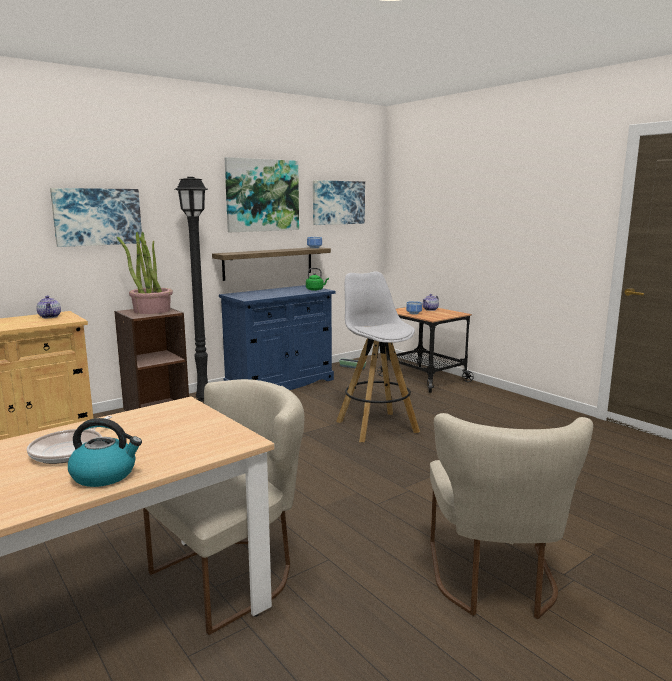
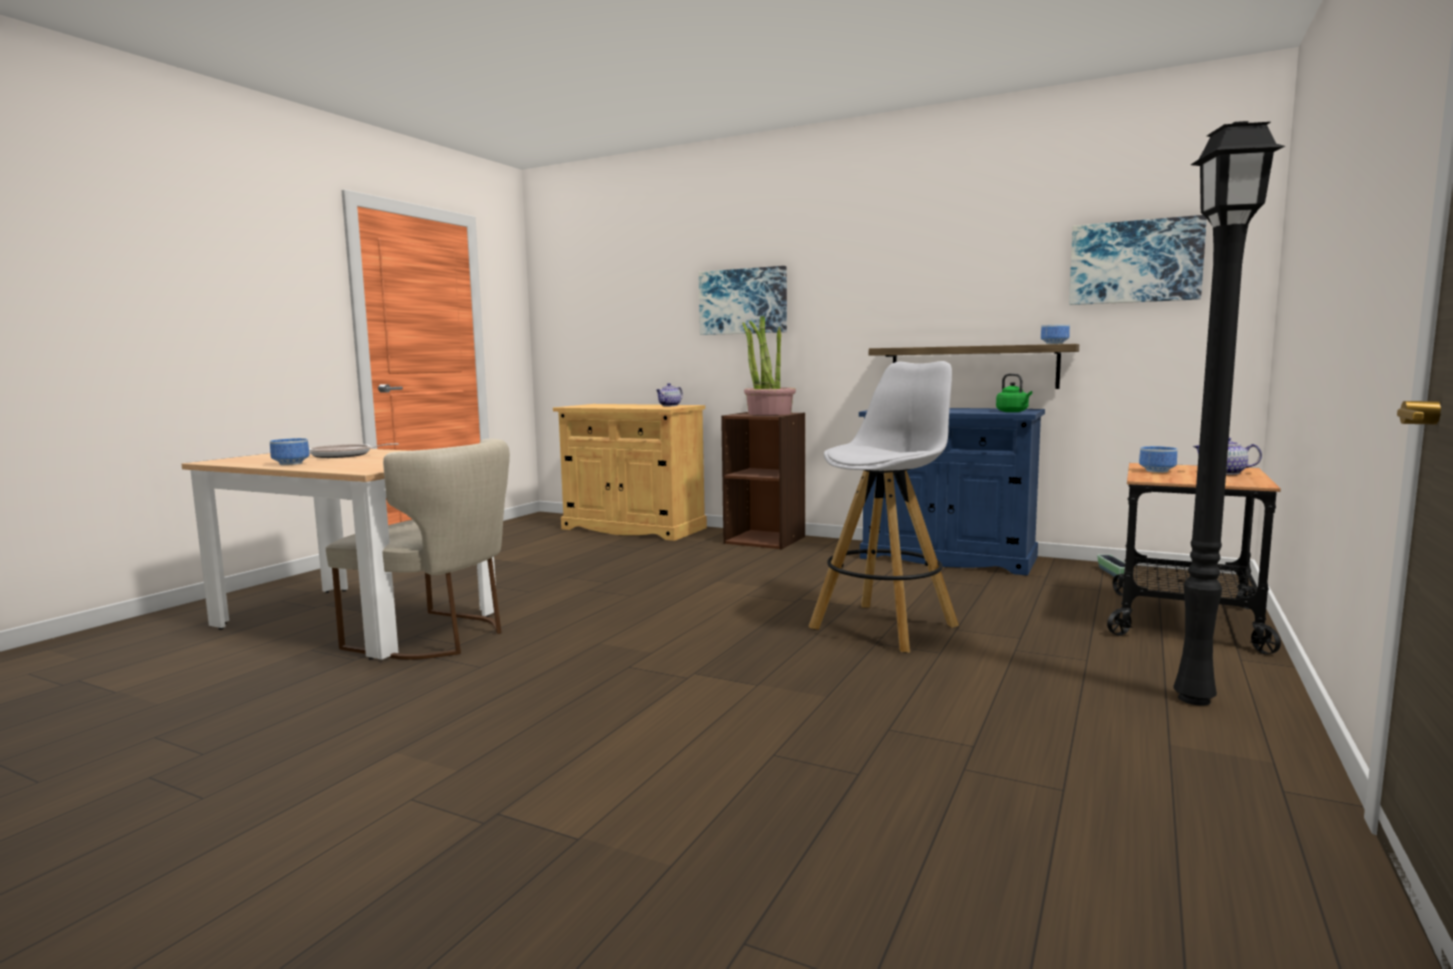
camera: 65 degrees right, 5 degrees down
(105, 475) = (292, 463): kettle -> bowl
(202, 399) = (825, 545): black floor lamp -> black floor lamp (1190, 698)
(262, 195) = (968, 261): picture -> none
(494, 582) = (458, 761): beige chair -> none

